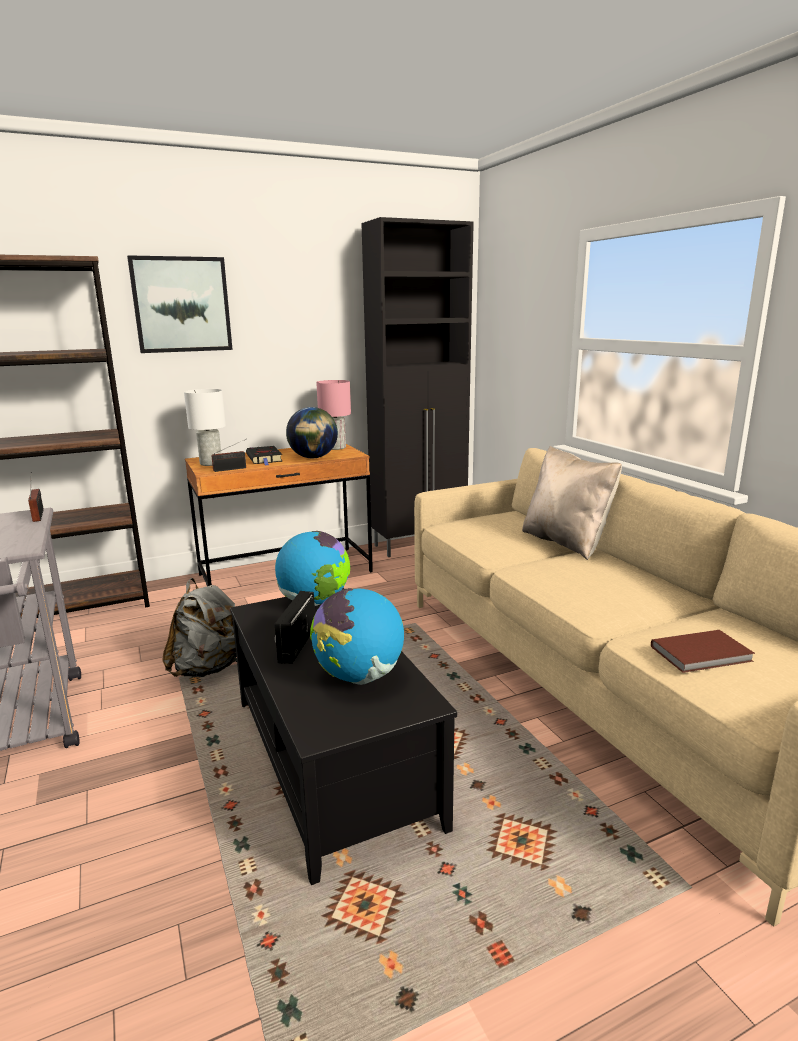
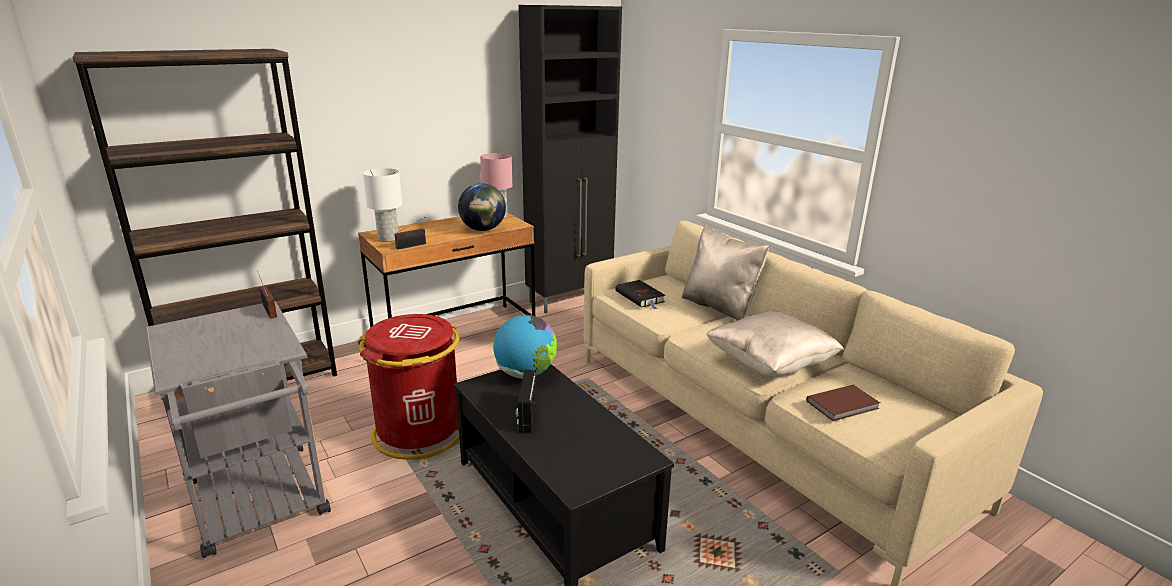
camera: 10 degrees left, 5 degrees up
(181, 305) = (353, 87): picture -> none
(209, 668) = (419, 432): grey backpack -> red trash can
(264, 459) = (437, 232): black book -> black book (641, 297)
(359, 676) = (589, 439): globe -> none
(612, 604) = (769, 365): none -> beige pillow

